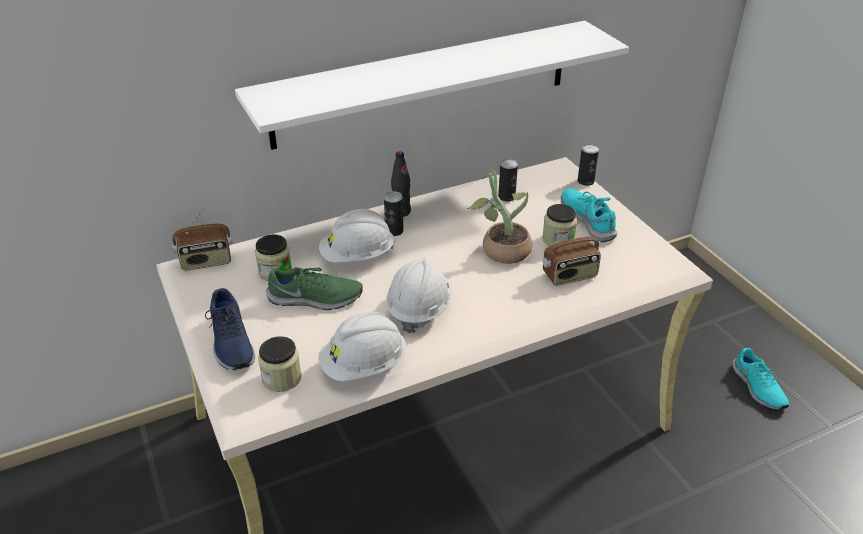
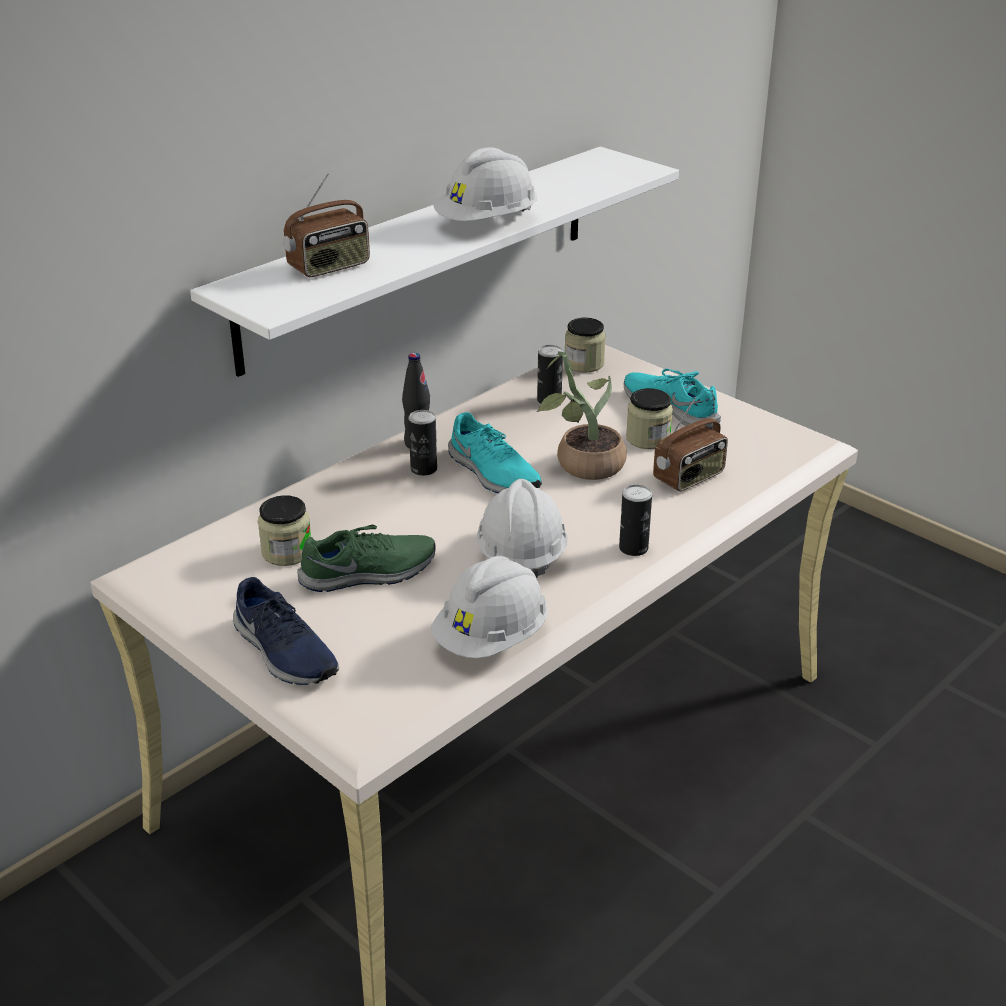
camera: 20 degrees left, 5 degrees down
(206, 262) = (173, 560): radio -> radio (329, 267)
(281, 378) = (388, 679): jar -> jar (584, 364)
(357, 256) = (393, 510): white hard hat -> white hard hat (487, 223)
(585, 181) = (639, 364): can -> can (633, 548)
(757, 388) = (895, 604): turquoise shoe -> turquoise shoe (492, 474)

